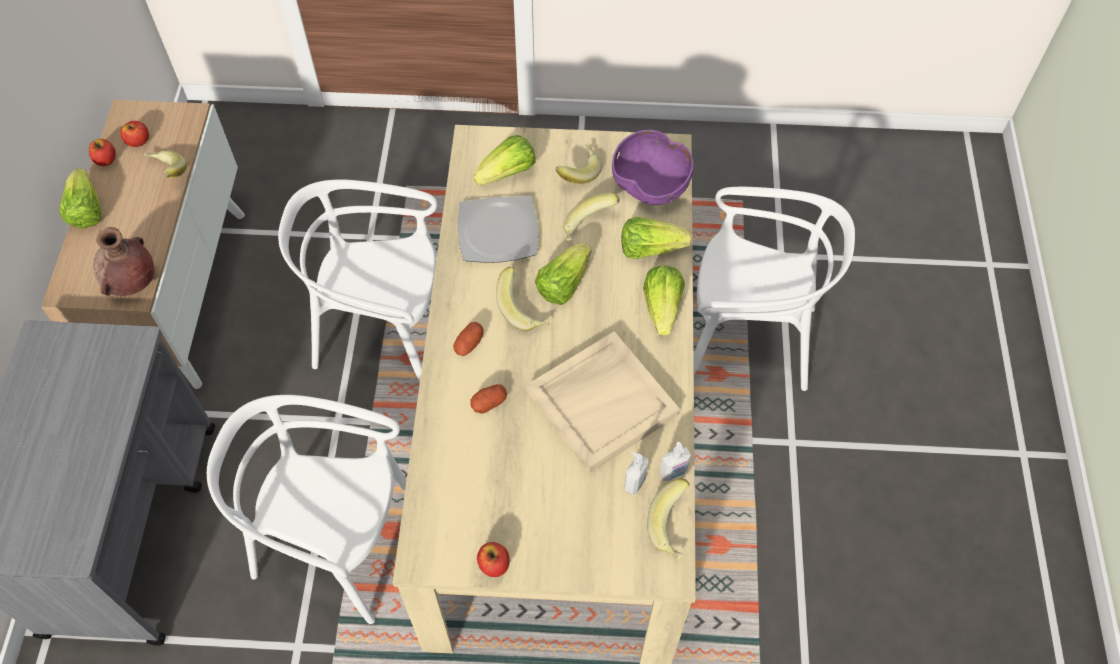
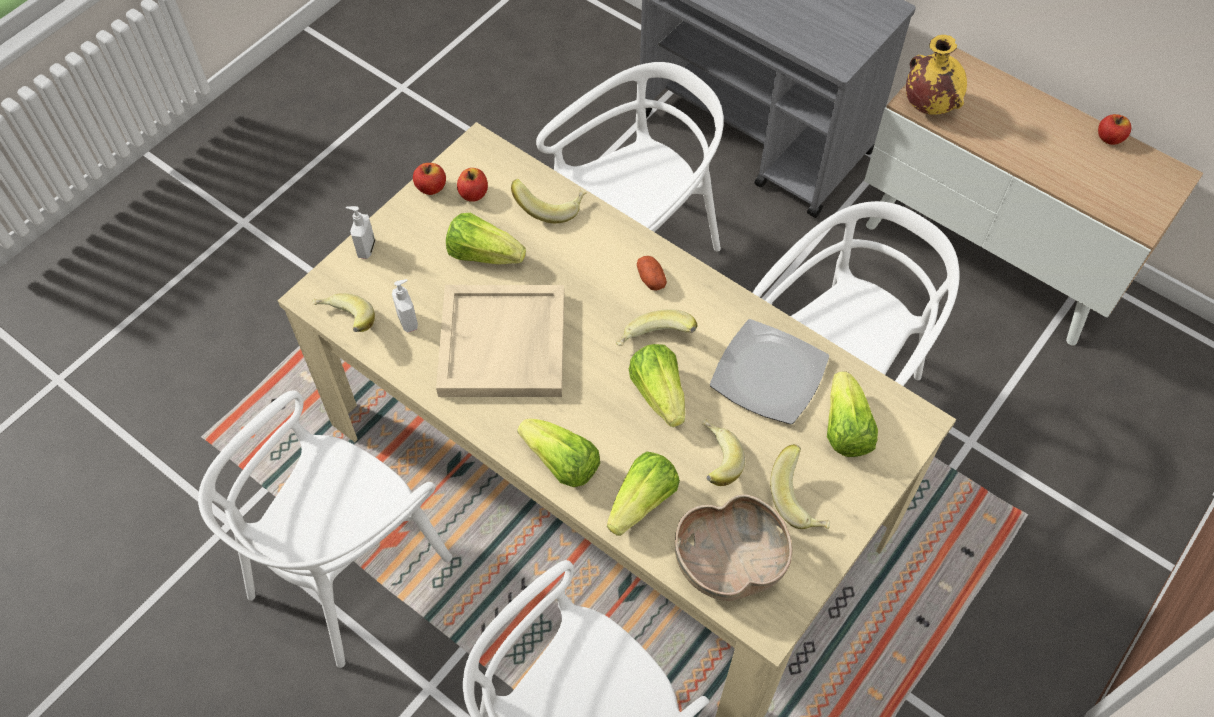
camera: 125 degrees right, 0 degrees up
(86, 210) = (1045, 103): lettuce -> lettuce (483, 254)
(132, 283) = (928, 104): brown vase -> yellow vase
(138, 141) = (1124, 170): apple -> apple (473, 194)
(166, 173) = (1061, 175): banana -> banana (550, 206)
(489, 402) = (577, 261): potato -> none
(651, 185) = (729, 563): purple bowl -> brown bowl
(673, 473) = (389, 356): soap dispenser -> soap dispenser (365, 248)
(766, 556) = (347, 570): none -> white chair

